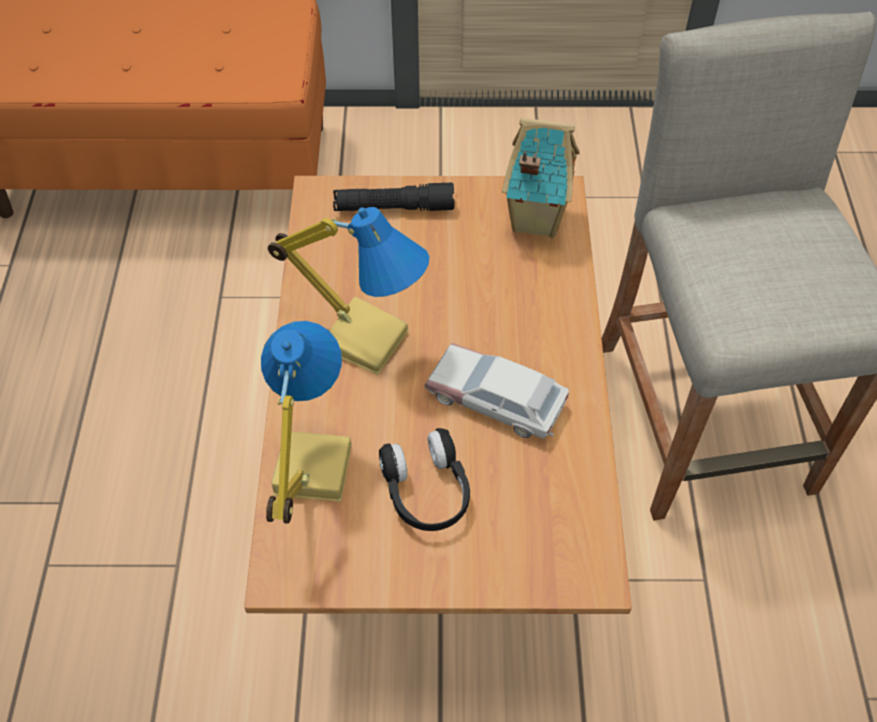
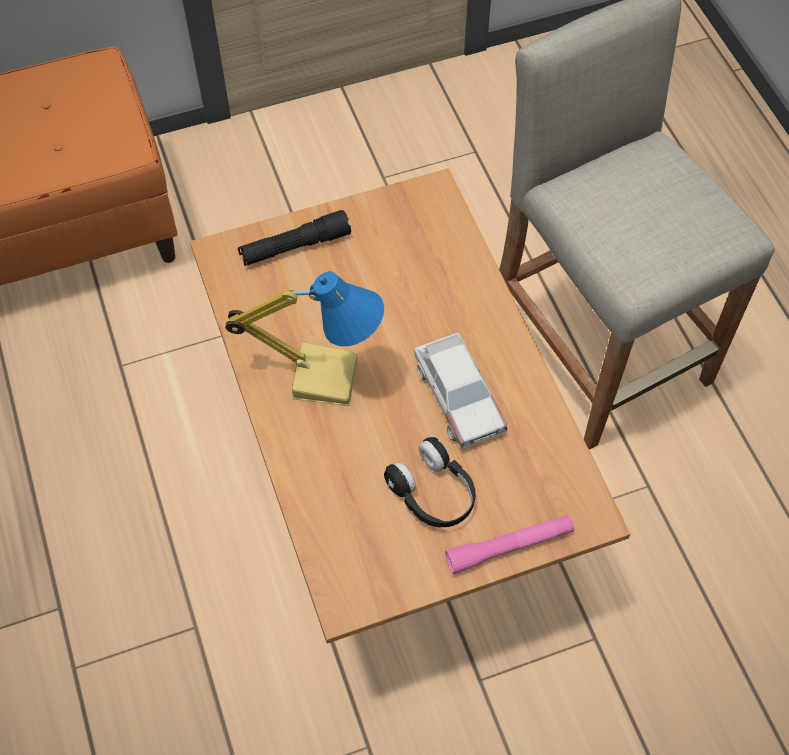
camera: 20 degrees left, 5 degrees up
(309, 469) = (327, 507): table lamp -> none
(486, 576) = (509, 547): none -> pink flashlight
(497, 399) = (458, 396): toy car -> toy car turned 120 degrees counterclockwise
(534, 219) = (423, 222): toy house -> none

